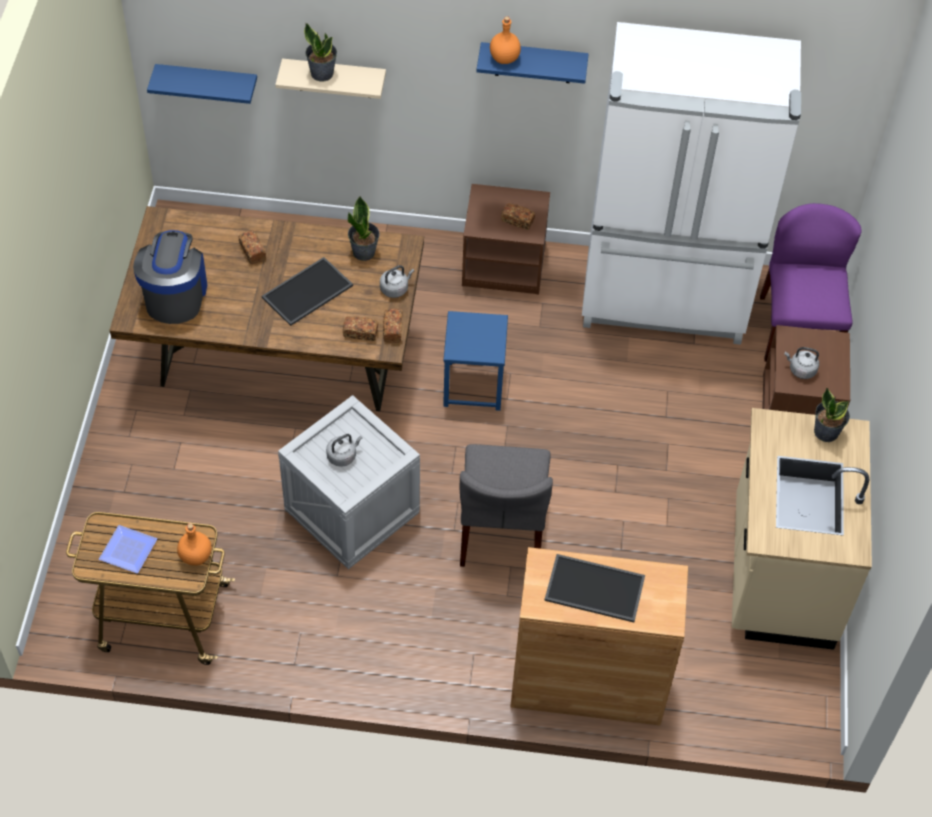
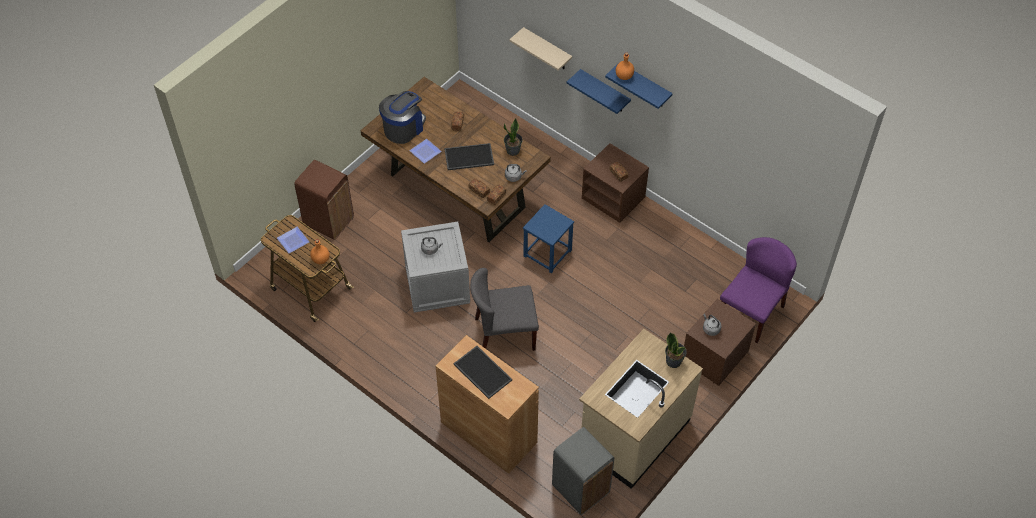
camera: 35 degrees right, 0 degrees up
(114, 501) = (328, 221): none -> brown trash can
(207, 83) = (488, 25): blue shelf -> blue shelf (604, 92)
(238, 314) = (426, 152): none -> plate
(322, 73) = (537, 43): potted plant -> none
(502, 531) = (504, 334): grey chair -> grey chair turned 45 degrees clockwise
(665, 299) = (688, 259): white fridge -> none
(770, 688) = (581, 488): none -> grey trash can

